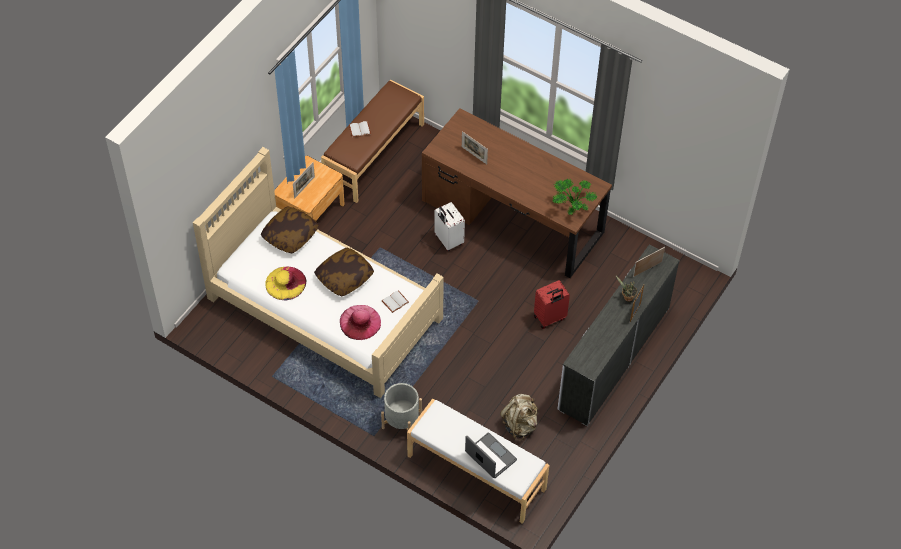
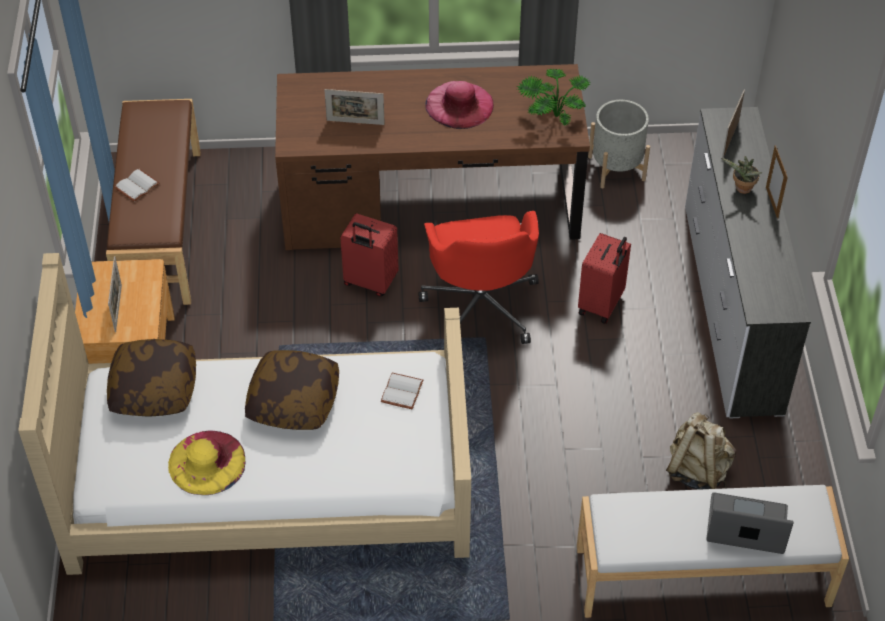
camera: 35 degrees left, 5 degrees down
(360, 322) = (375, 451): pink hat -> pink hat (459, 105)
(402, 421) = (530, 571): grey planter -> grey planter (616, 168)
(448, 240) = (369, 282): white suitcase -> red suitcase
(490, 284) = (481, 306): none -> red office chair

